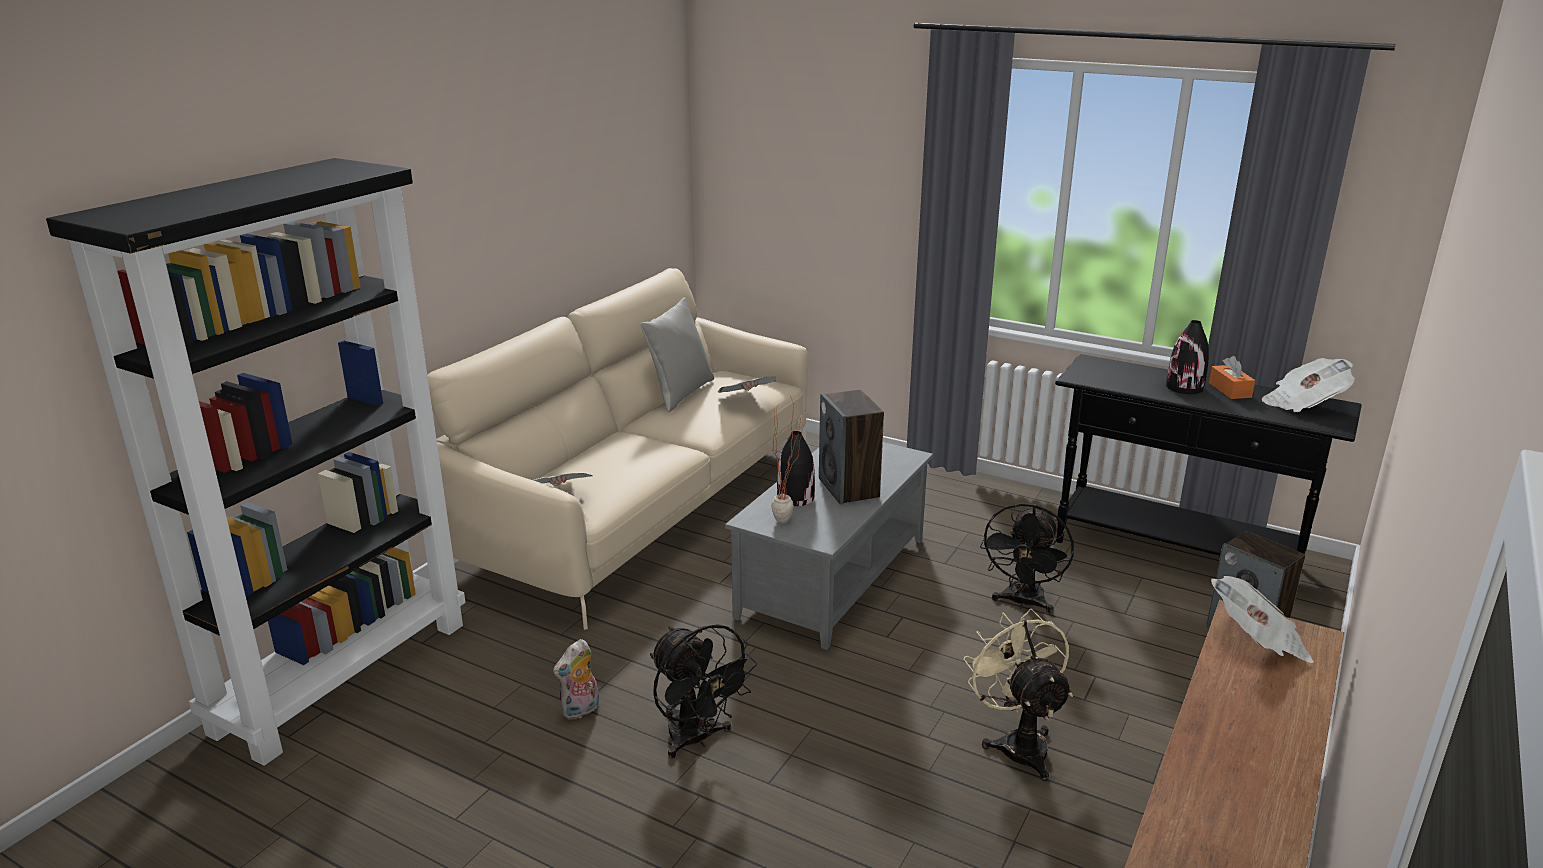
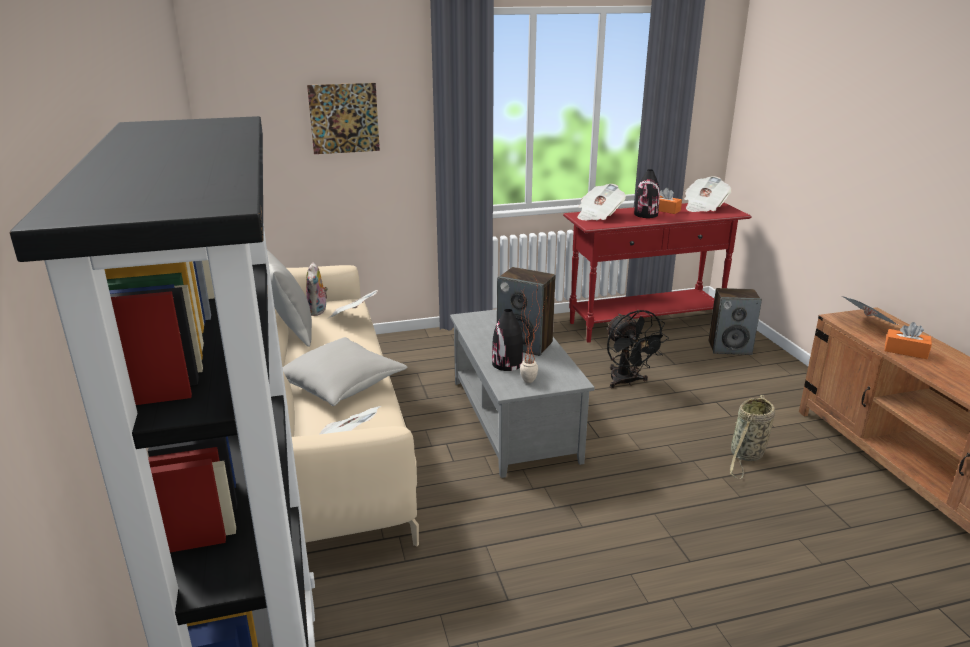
camera: 45 degrees left, 0 degrees up
(581, 710) = (513, 602): plush toy -> plush toy (318, 311)
(633, 454) = (341, 385): none -> grey pillow
(697, 739) = (612, 566): black fan -> none
(832, 175) = (344, 118): none -> picture
(1017, 743) = (746, 455): beige fan -> basket
(1115, 369) = (598, 215): none -> newspaper
(1176, 555) = (645, 324): black console table -> red console table
(1233, 690) = (905, 351): none -> orange tissue box

